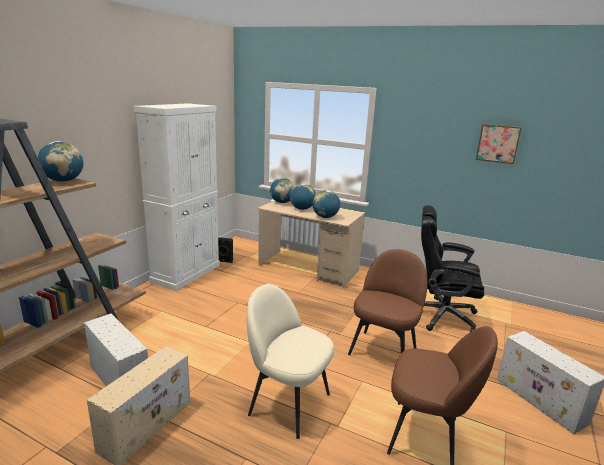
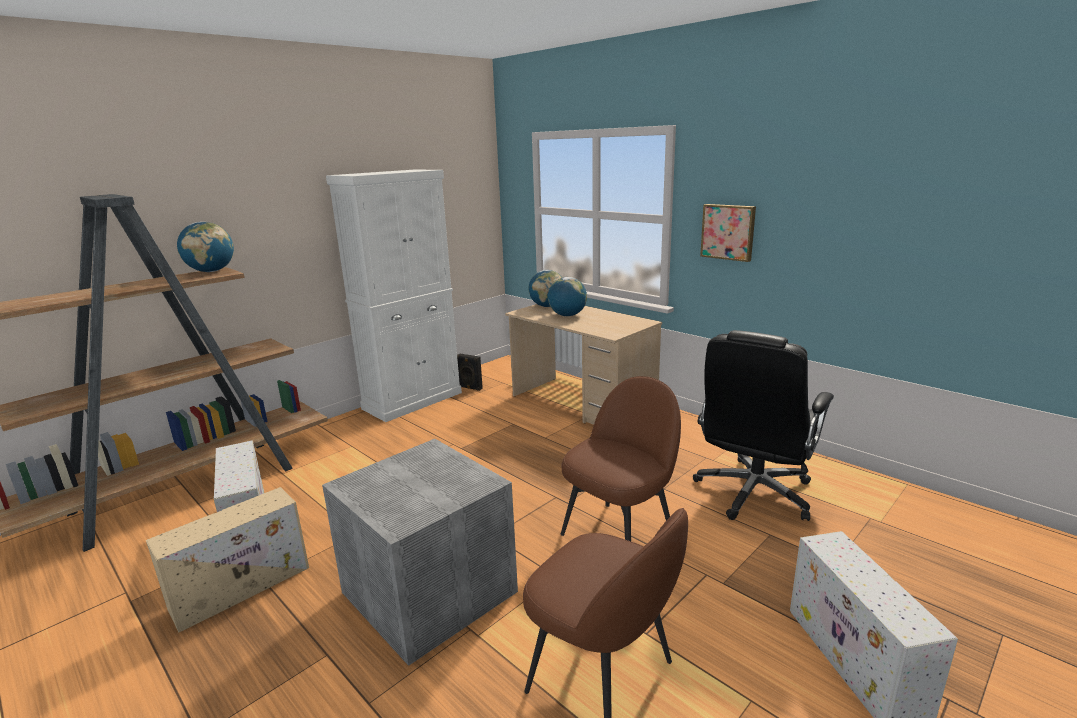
camera: 20 degrees right, 0 degrees up
(287, 403) = (429, 590): beige chair -> grey storage box
(325, 217) = (591, 327): globe -> none
(441, 315) = (753, 493): black office chair -> black office chair turned 90 degrees counterclockwise
(498, 143) = (870, 201): picture -> picture (728, 232)

